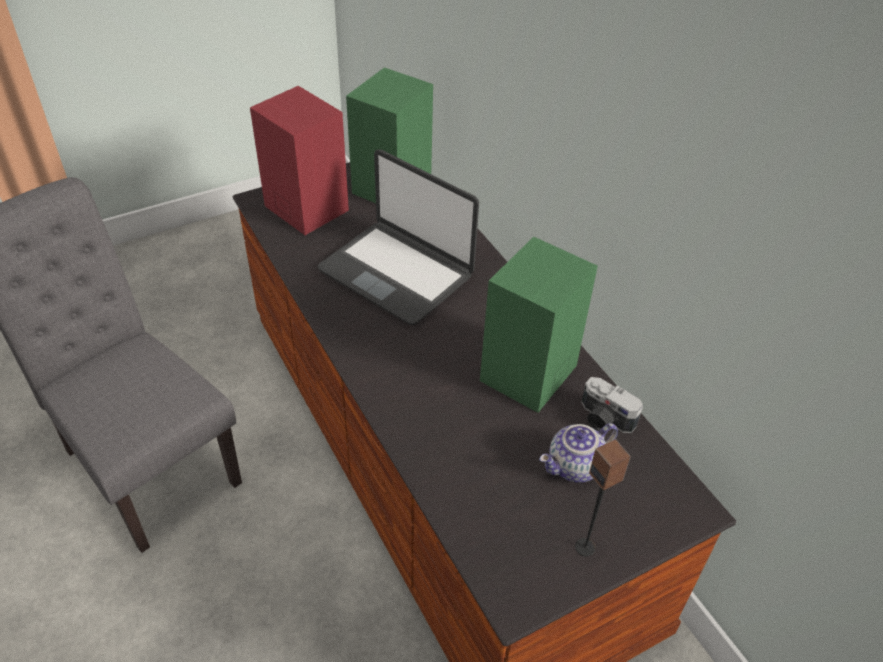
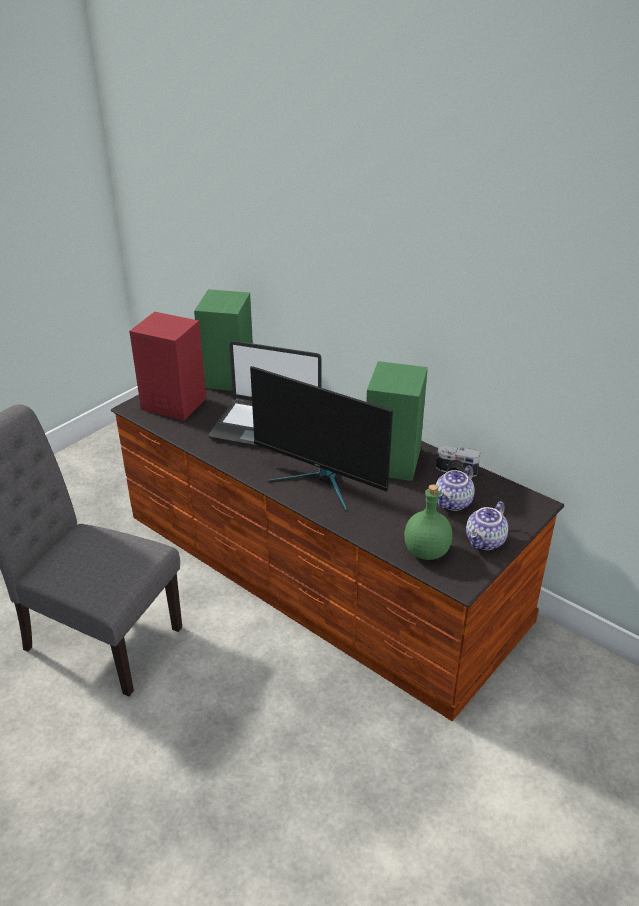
camera: 20 degrees left, 10 degrees down
(418, 376) = (321, 481): none -> monitor
(493, 535) = (426, 552): none -> green bottle
(585, 547) = (485, 541): speaker -> teapot

